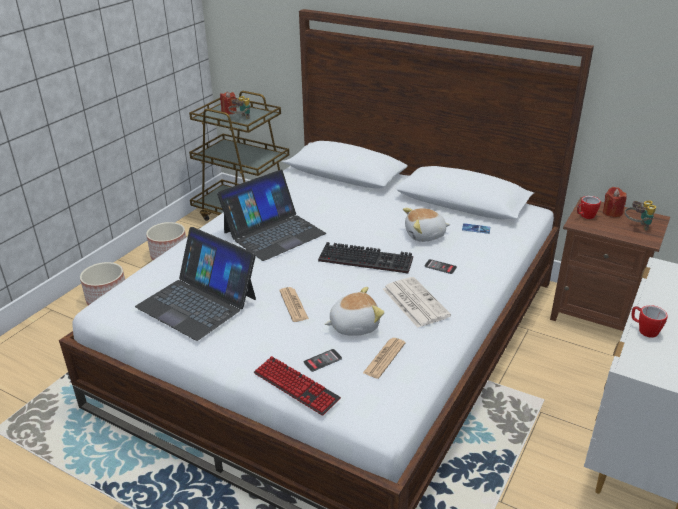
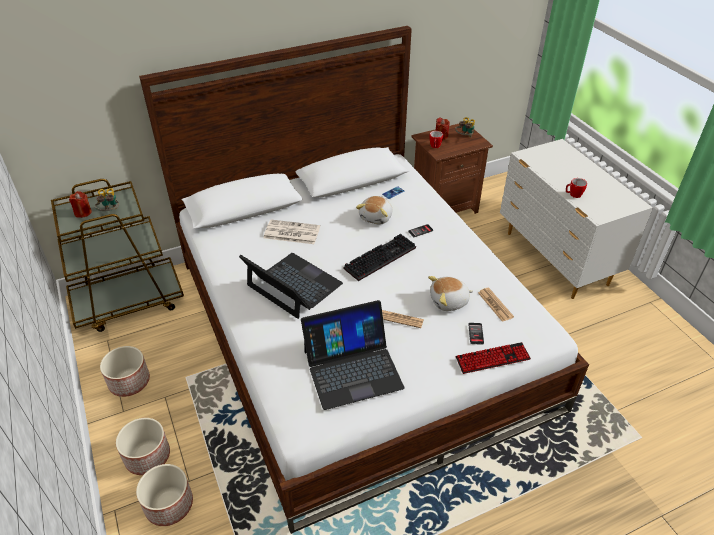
camera: 55 degrees left, 10 degrees up
(70, 331) = (169, 505): none -> planter
(273, 233) = (293, 285): laptop -> laptop turned 45 degrees counterclockwise
(353, 325) = (449, 301): plush toy -> plush toy turned 120 degrees counterclockwise
(414, 302) = (449, 262): newspaper -> newspaper (291, 233)

